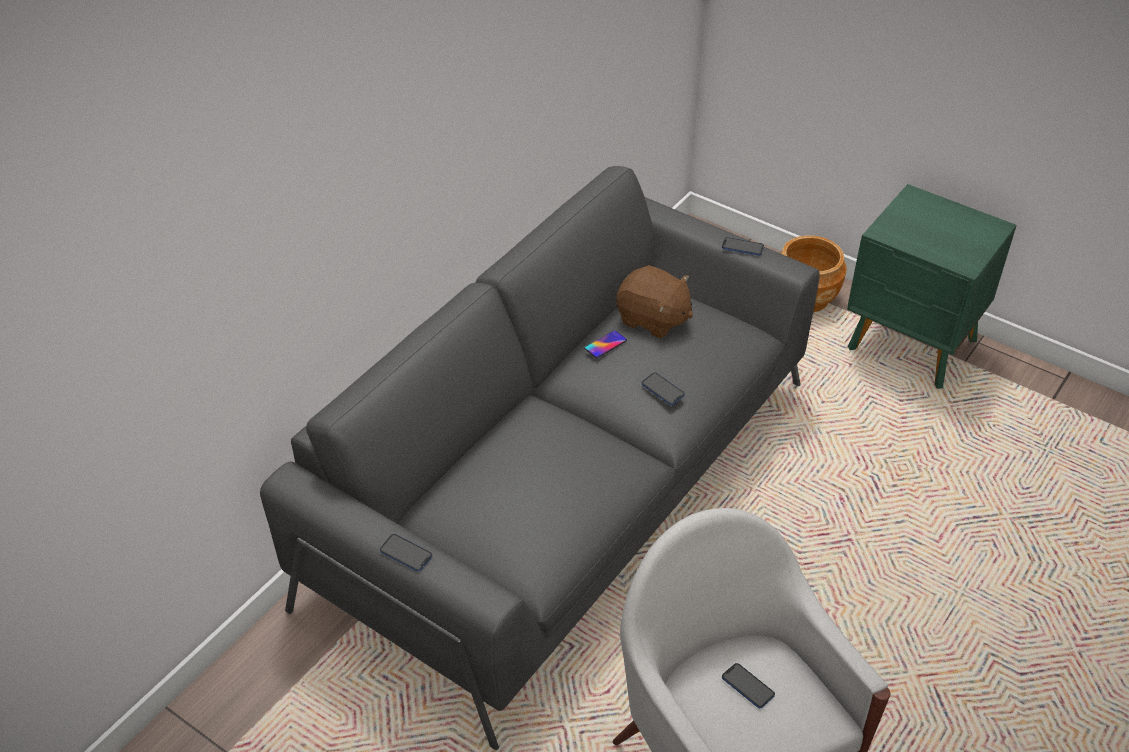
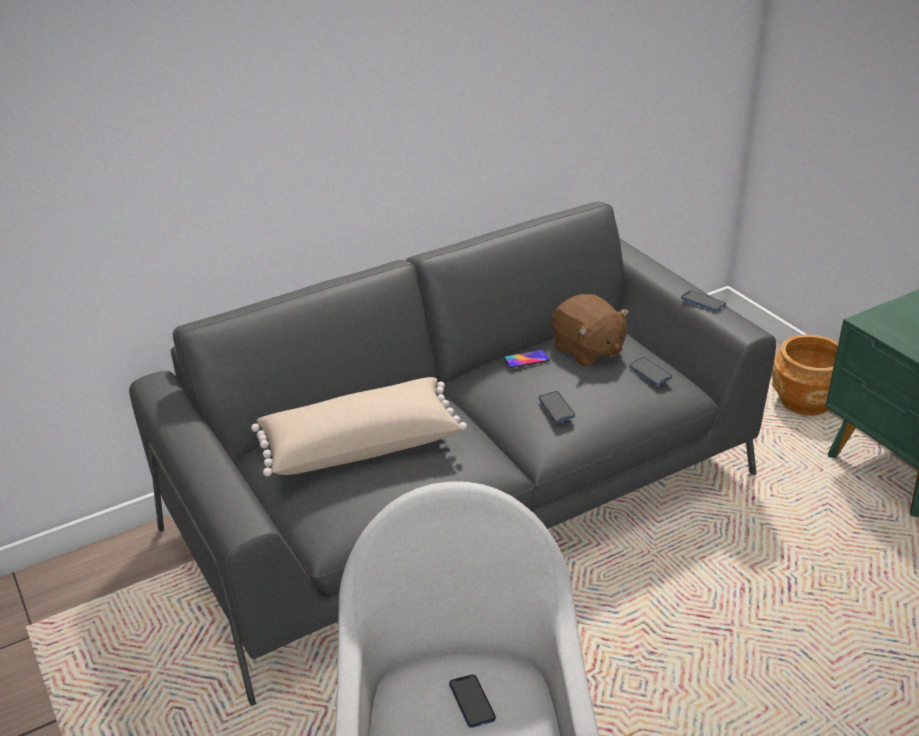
camera: 25 degrees right, 10 degrees down
(406, 553) = (201, 464): phone -> phone (650, 372)
(512, 480) = (360, 444): none -> beige pillow

